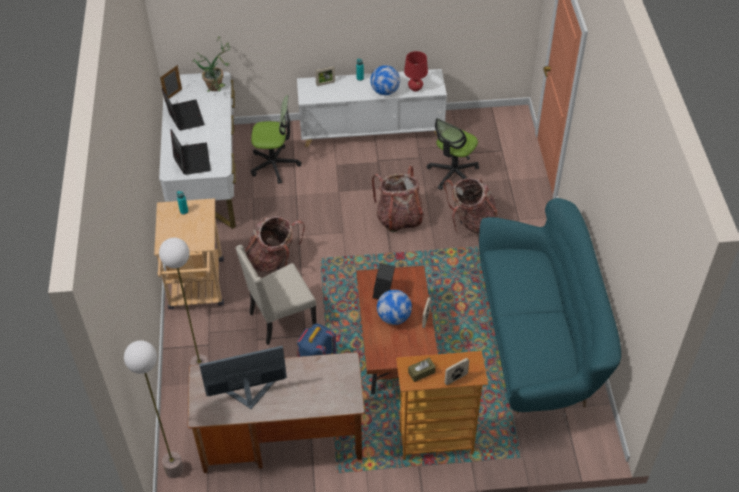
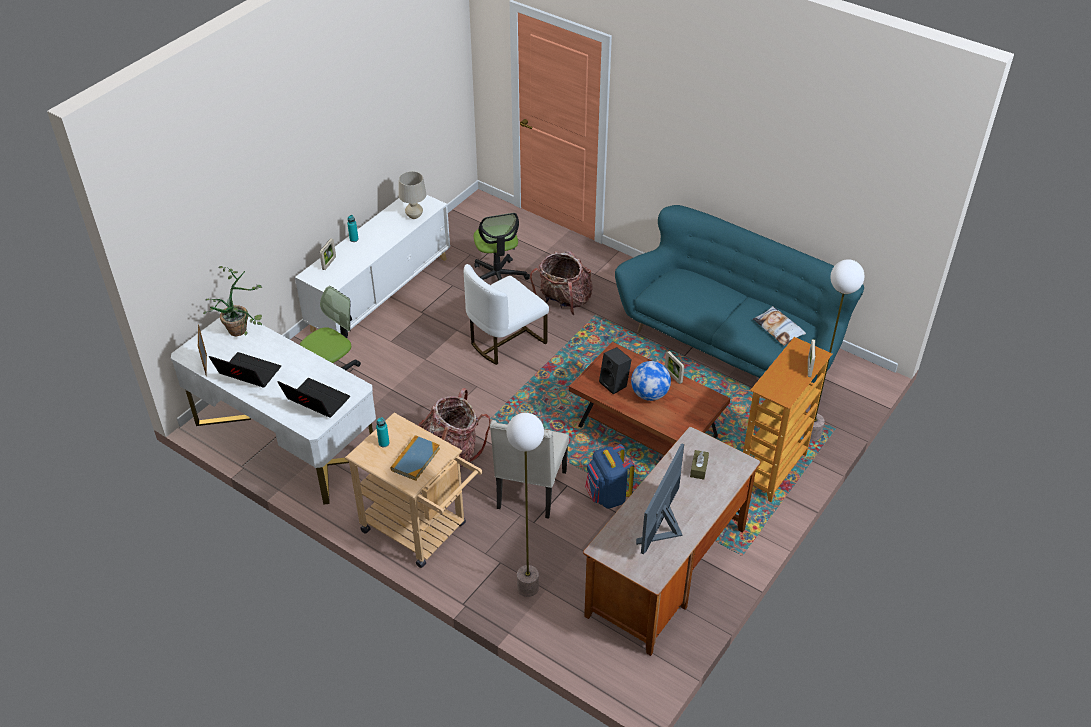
camera: 50 degrees left, 5 degrees down
(174, 470) = (624, 678): floor lamp -> floor lamp (811, 434)
(185, 234) = (415, 459): none -> book
(385, 91) = (392, 235): globe -> none
(399, 218) = (505, 341): backpack -> white chair
(415, 88) = (414, 216): red table lamp -> beige table lamp
(421, 372) = (782, 384): brown tissue box -> brown tissue box (699, 468)
(546, 350) = (778, 329): none -> pillow

